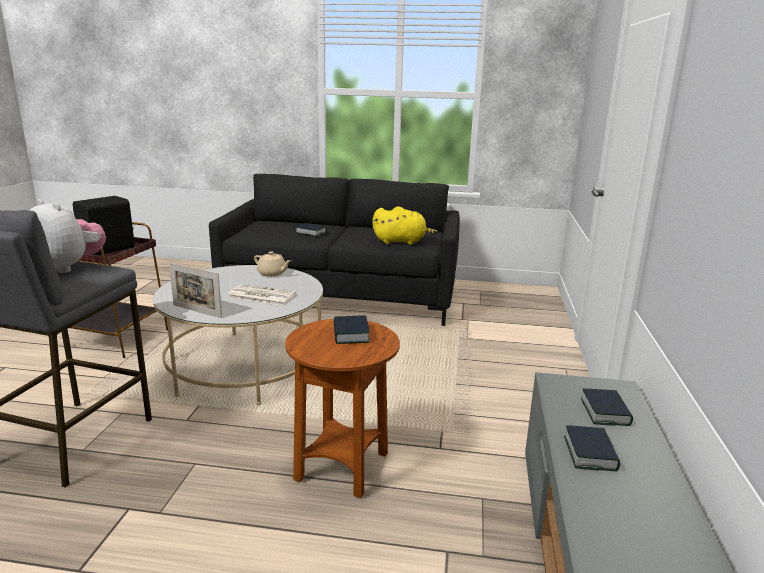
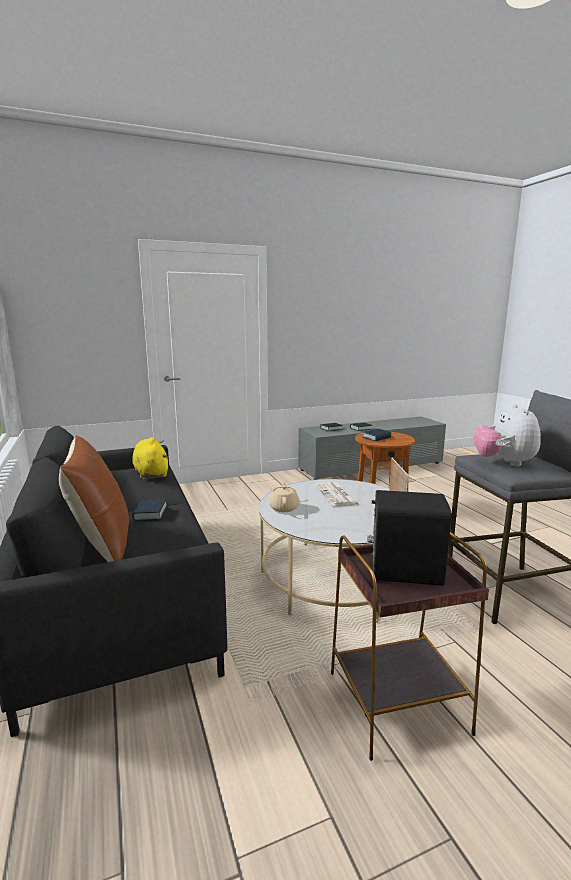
camera: 120 degrees left, 5 degrees down
(287, 223) = (102, 543): none -> brown pillow

